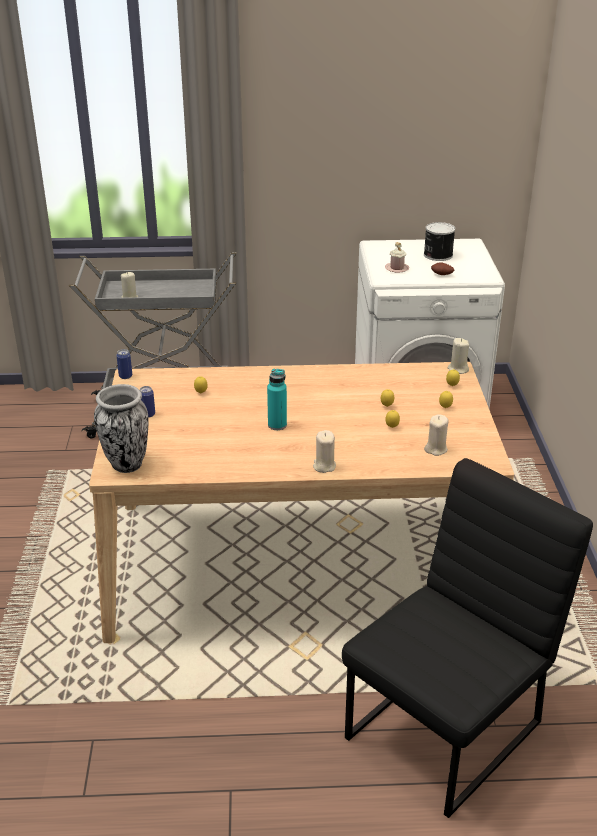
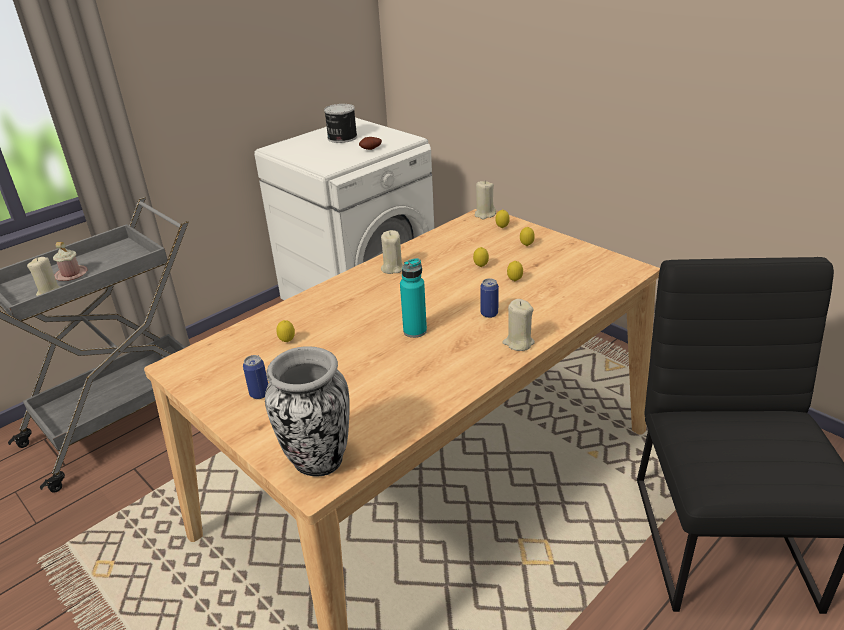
camera: 40 degrees left, 0 degrees up
(125, 376) = (168, 369): can -> can (489, 314)
(397, 268) = (325, 158): pink mug -> pink mug (71, 274)
(436, 449) = (577, 279): beige candle -> beige candle (392, 268)

